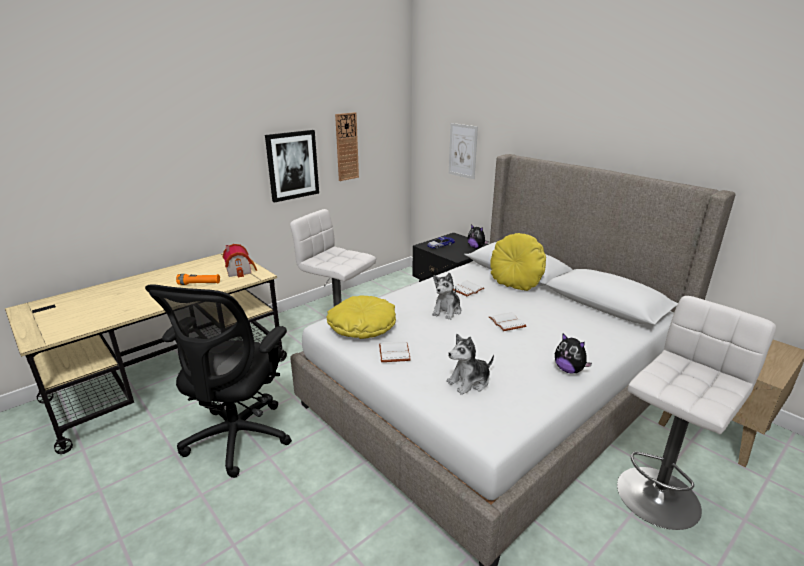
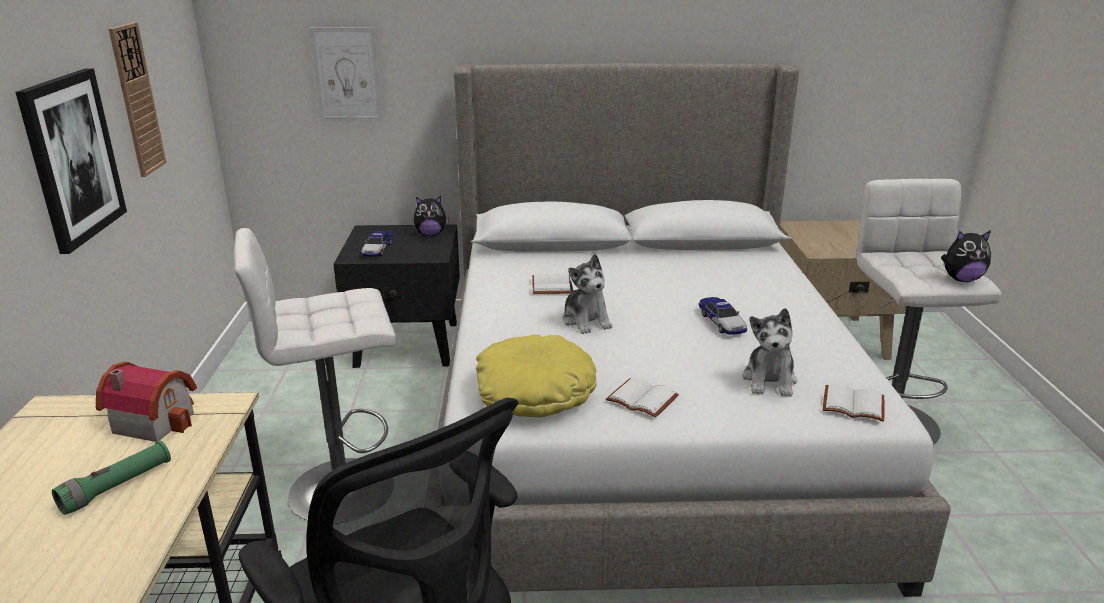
camera: 50 degrees left, 0 degrees up
(199, 284) = (117, 487): orange flashlight -> green flashlight
(508, 322) = (670, 301): white book -> white book (854, 404)
(511, 345) = (721, 322): none -> toy car
(515, 285) = (586, 258): yellow pillow -> none
(569, 370) = (807, 318): plush toy -> plush toy (961, 279)

